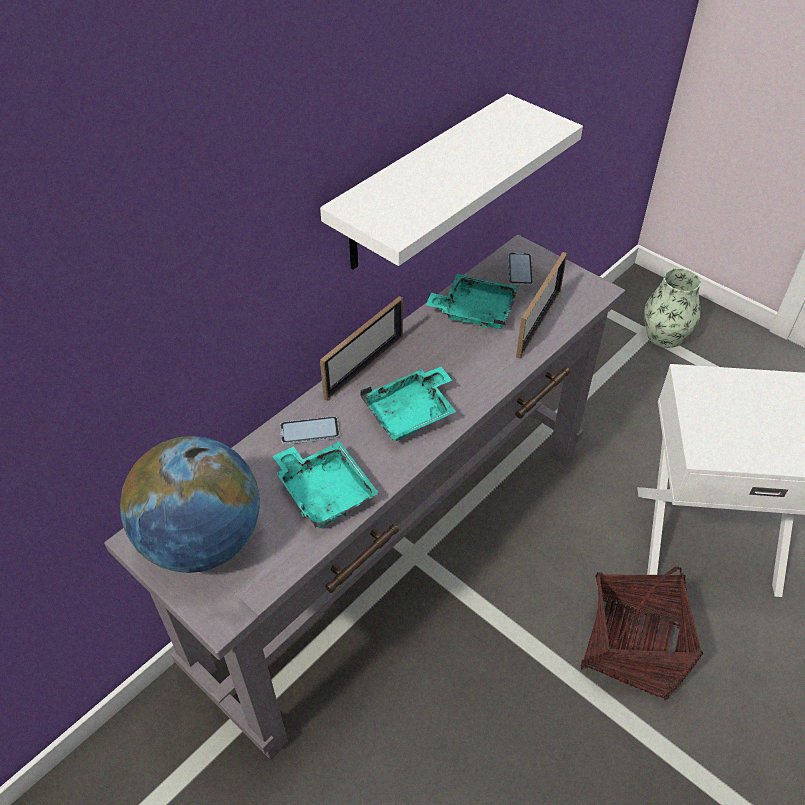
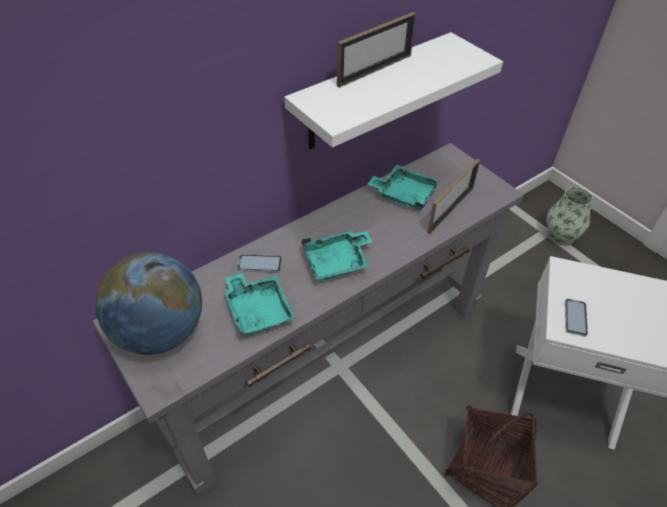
camera: 10 degrees right, 0 degrees up
(364, 366) = (312, 223): picture frame -> picture frame (375, 70)
(520, 270) = (446, 169): phone -> phone (575, 318)

